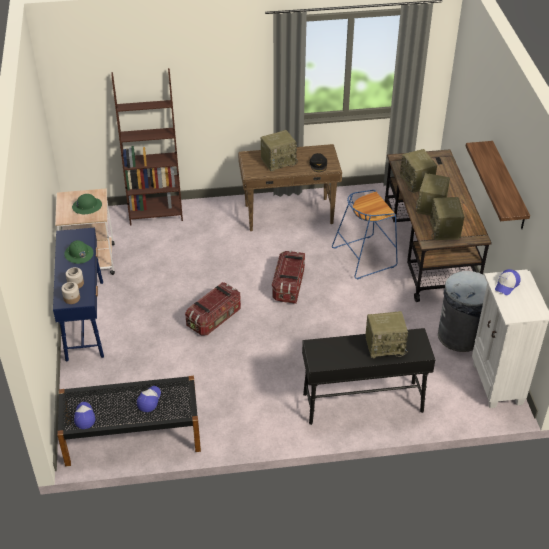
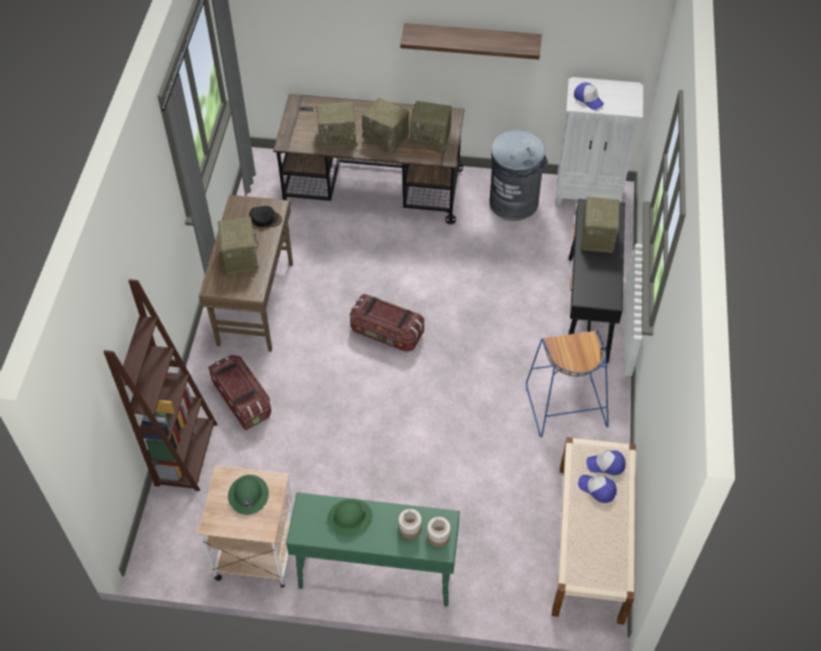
camera: 75 degrees left, 10 degrees up
(84, 417) = (610, 564): cap -> cap (606, 465)
(86, 320) = (376, 572): blue console table -> green console table
(132, 436) = (591, 542): black bench -> beige bench
(215, 318) = (419, 421): storage box -> storage box (242, 400)
(364, 256) = (362, 248): blue stool -> blue stool (564, 405)

